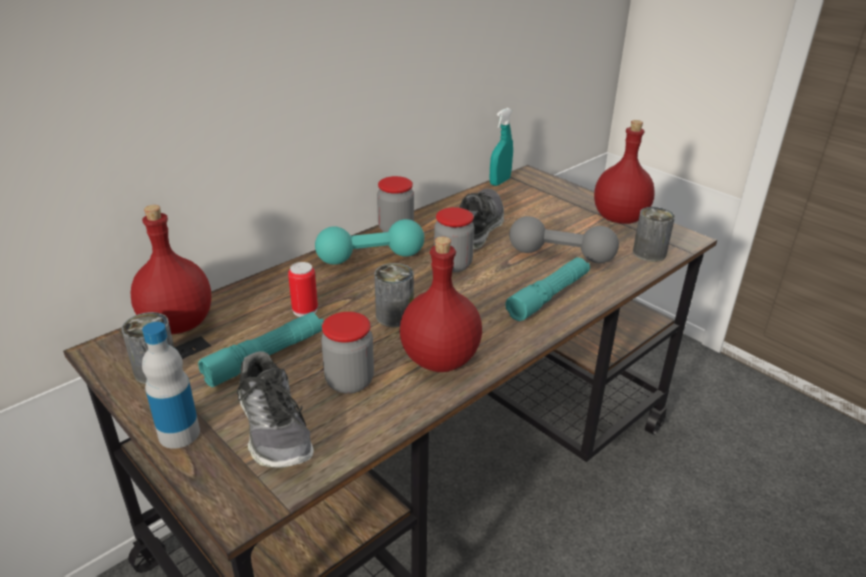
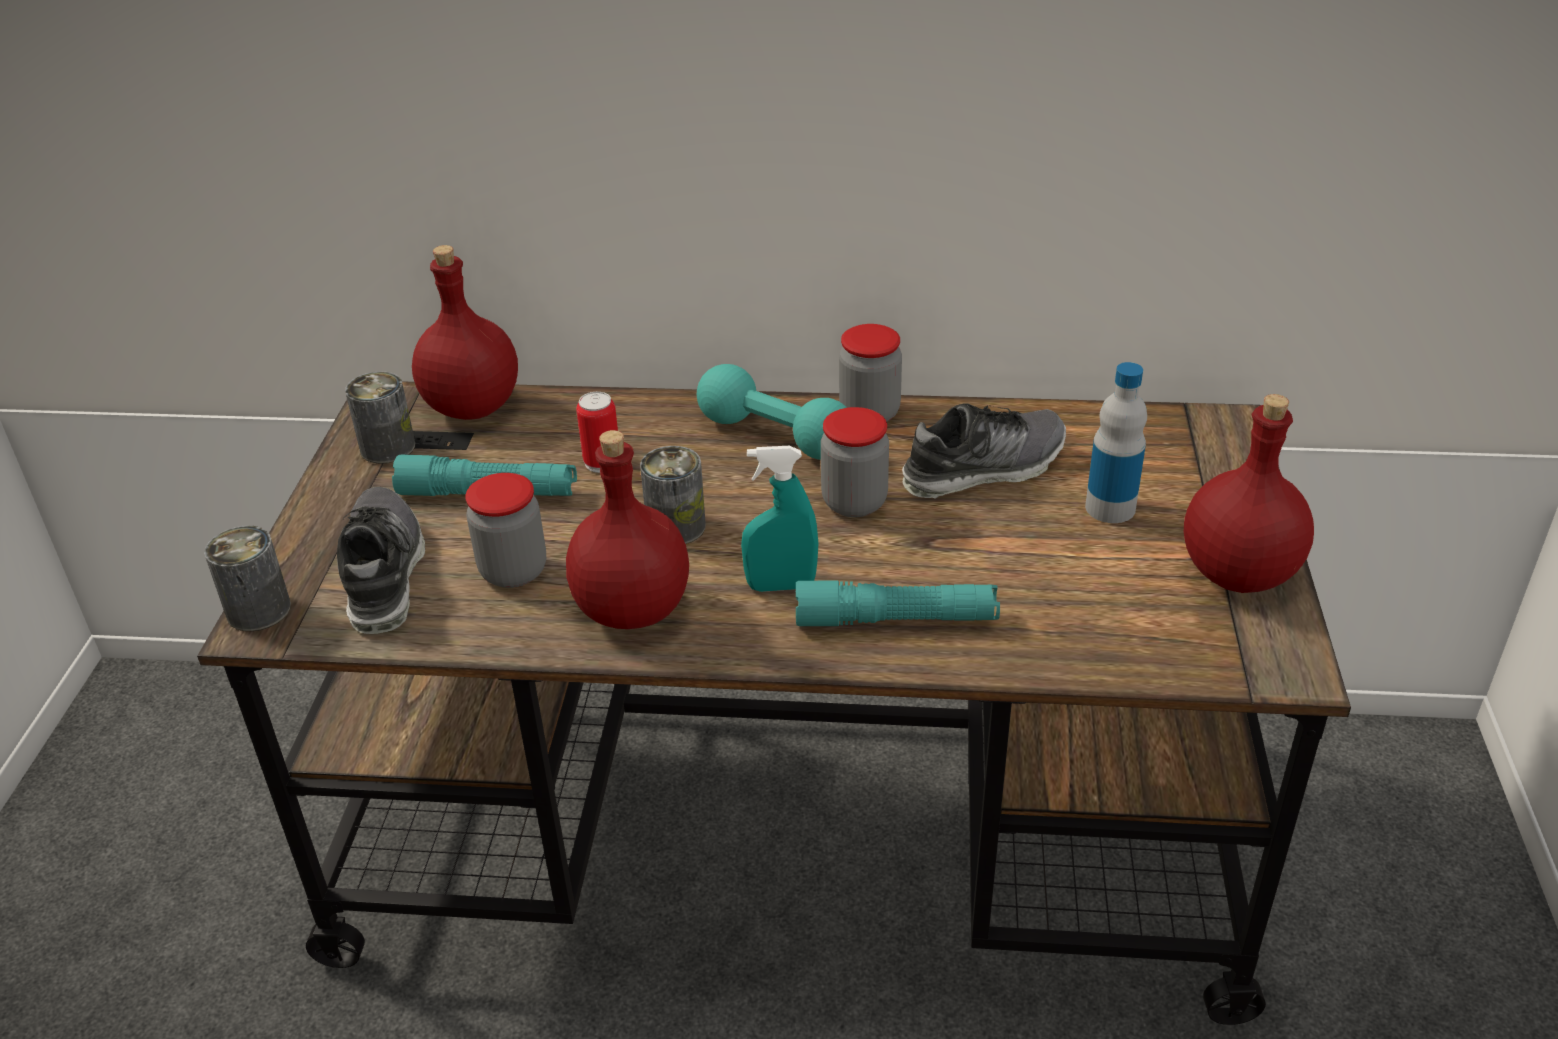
camera: 50 degrees right, 5 degrees up
(179, 434) = (316, 523): bottle -> bottle (1110, 508)
(275, 429) = (383, 573): shoe -> shoe turned 150 degrees clockwise
(500, 182) = (1152, 412): turquoise spray bottle -> turquoise spray bottle (781, 586)
(561, 255) = (1025, 575): grey dumbbell -> none
(649, 253) = (1172, 654): can -> can (258, 610)

